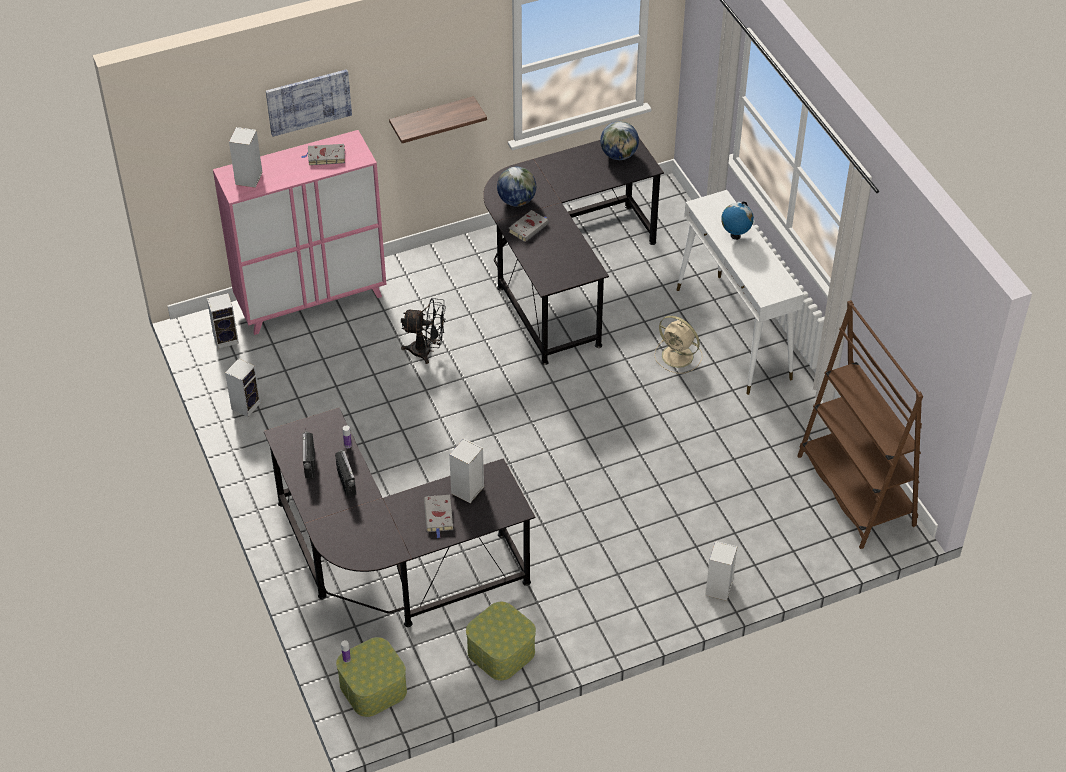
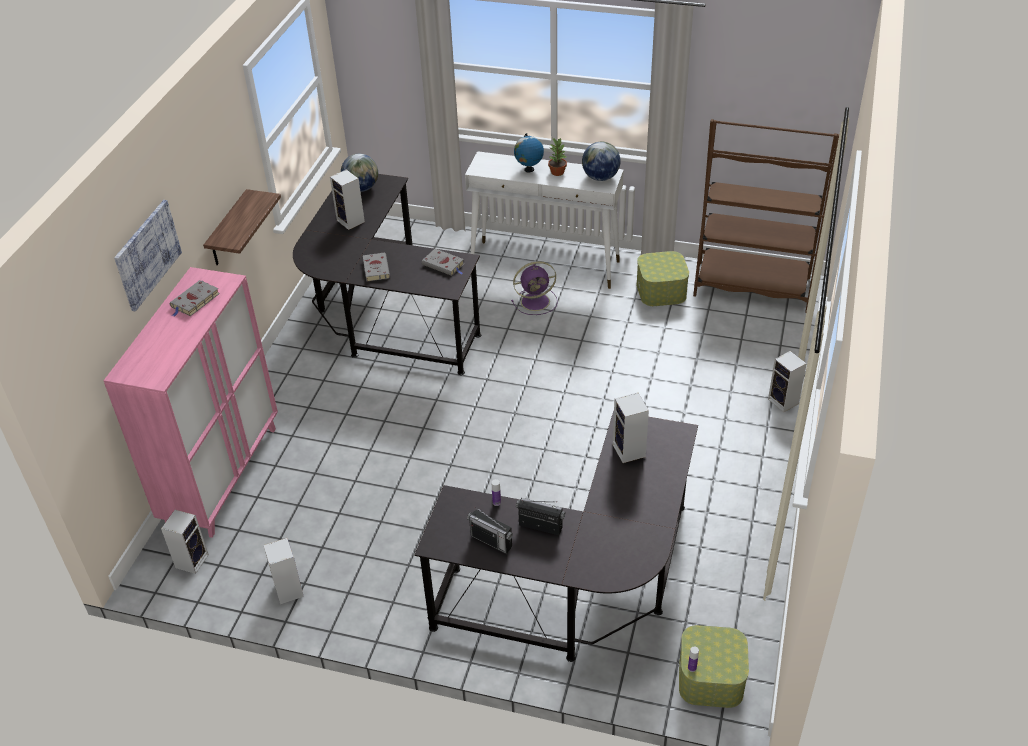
camera: 50 degrees left, 5 degrees down
(249, 179) = (152, 362): speaker -> speaker (351, 221)
(427, 351) = (368, 433): black fan -> none
(439, 516) = (642, 484): grey book -> grey book (444, 265)
(501, 652) = (741, 564): storage box -> storage box (661, 290)
(516, 201) = (338, 260): globe -> globe (600, 177)
(678, 356) = (536, 301): beige fan -> purple fan
(752, 255) = (557, 172): none -> potted plant

